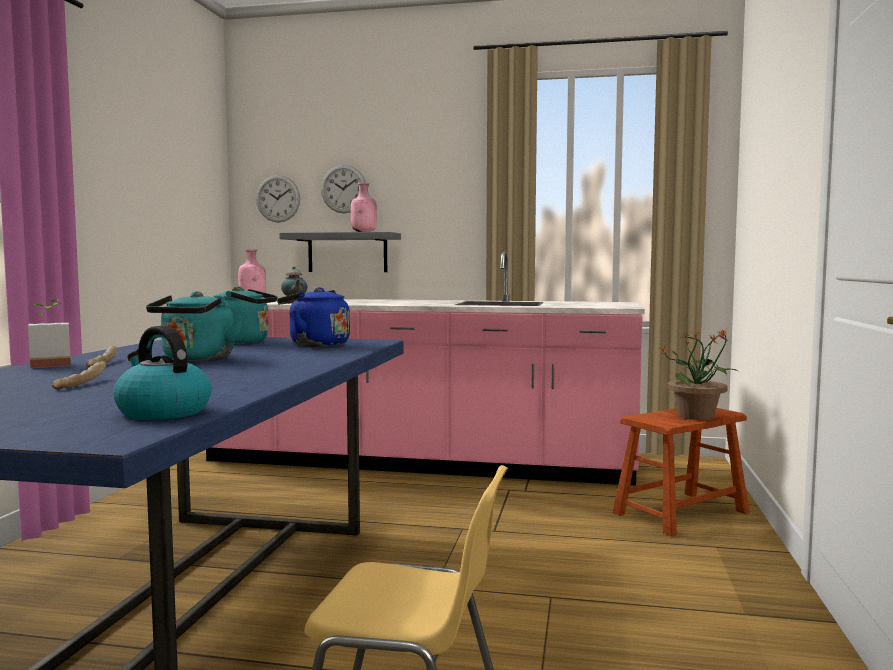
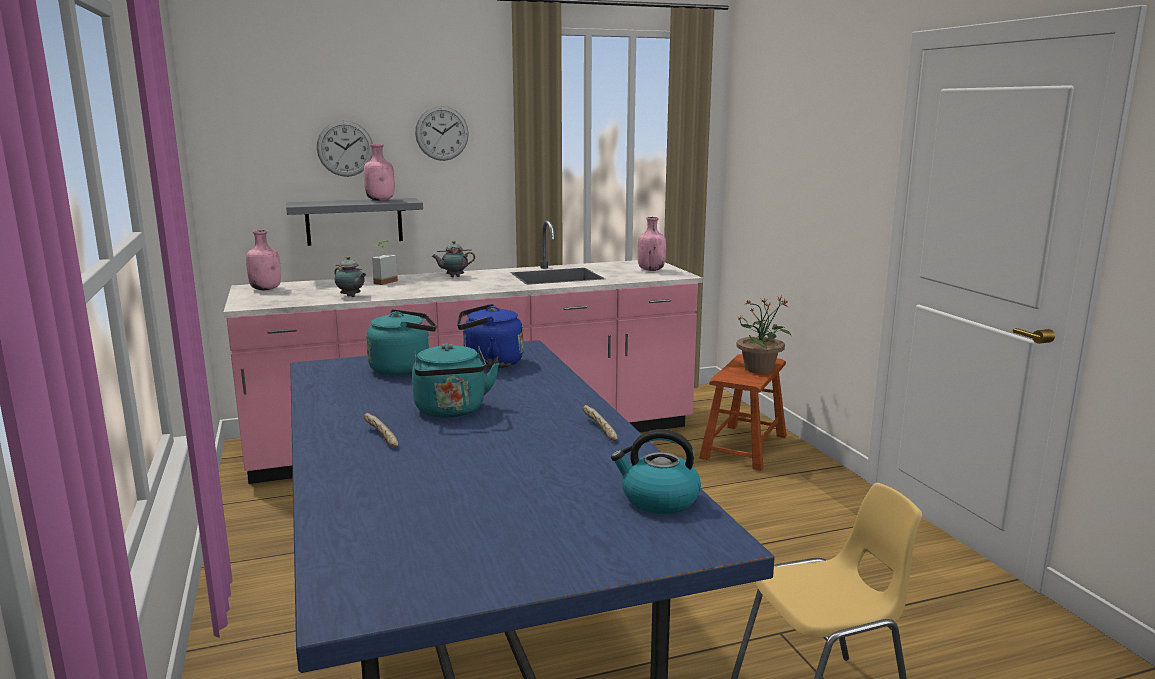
camera: 30 degrees left, 10 degrees up
(51, 364) = (332, 450): potted plant -> potted plant (382, 282)
(80, 383) = (469, 476): bread -> bread (599, 430)
(278, 198) = (260, 160): wall clock -> wall clock (442, 133)
(408, 301) = (453, 277): none -> teapot
(604, 304) = (650, 270): none -> pink bottle

